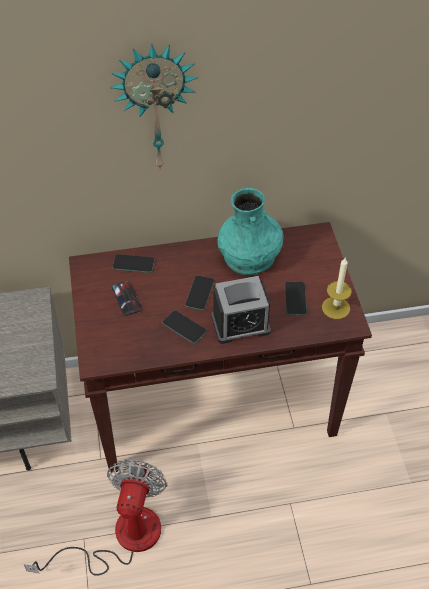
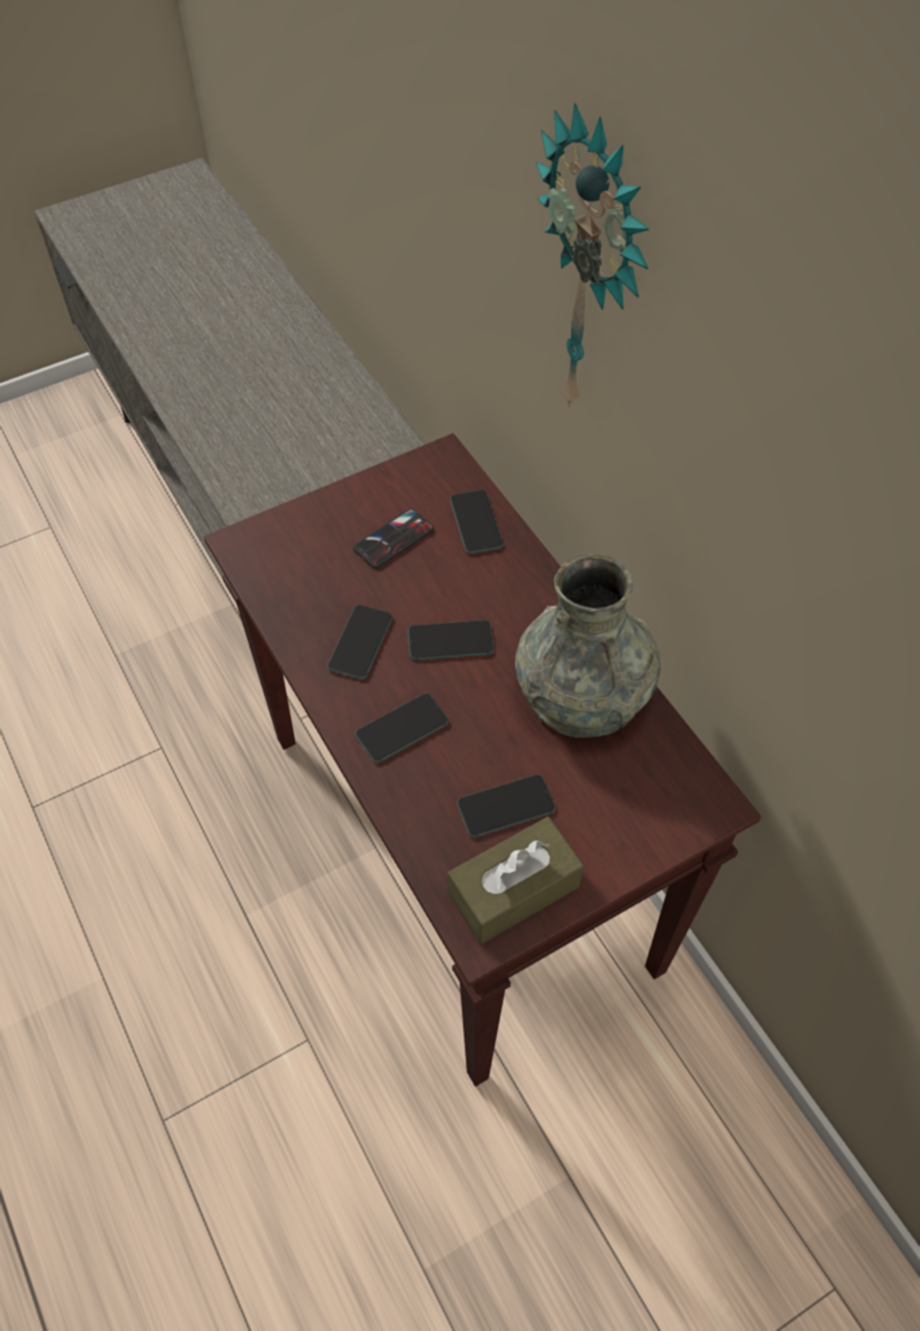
camera: 70 degrees right, 5 degrees up
(121, 538) = (175, 797): fan -> none
(240, 324) = (402, 728): alarm clock -> phone
(249, 256) = (583, 693): turquoise vase -> grey vase
(335, 308) = (513, 890): candle -> brown tissue box

